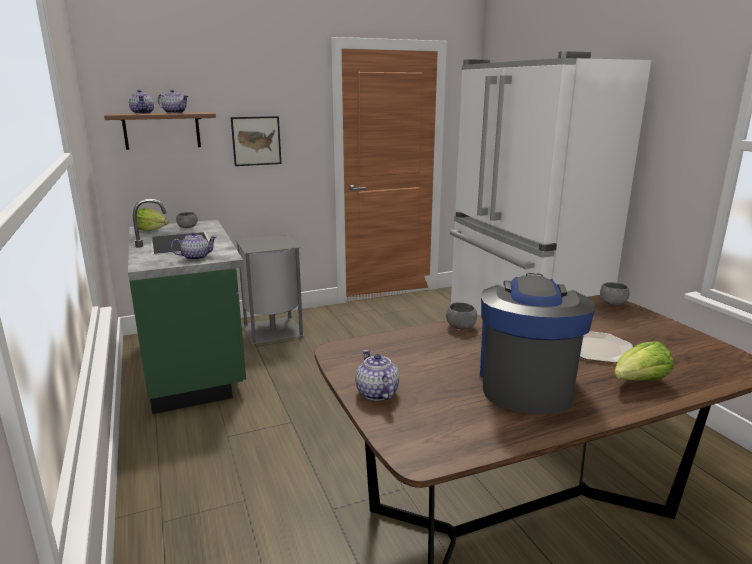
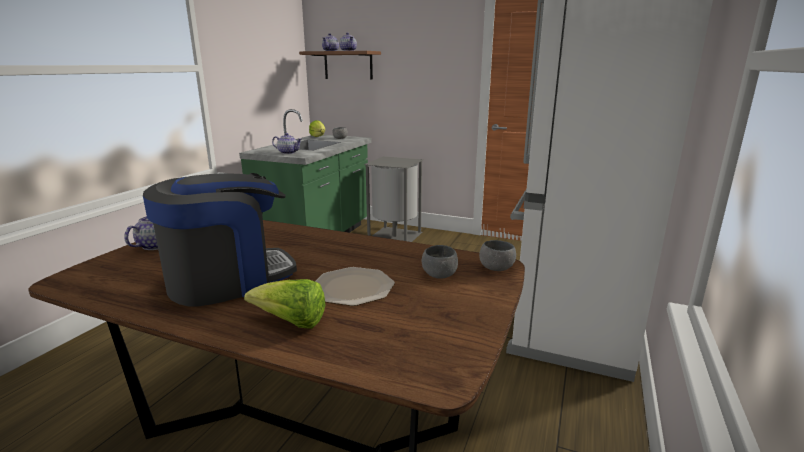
camera: 45 degrees right, 0 degrees up
(256, 141) = (413, 76): picture -> none
(460, 327) = (315, 235): grey bowl -> grey bowl (439, 275)

